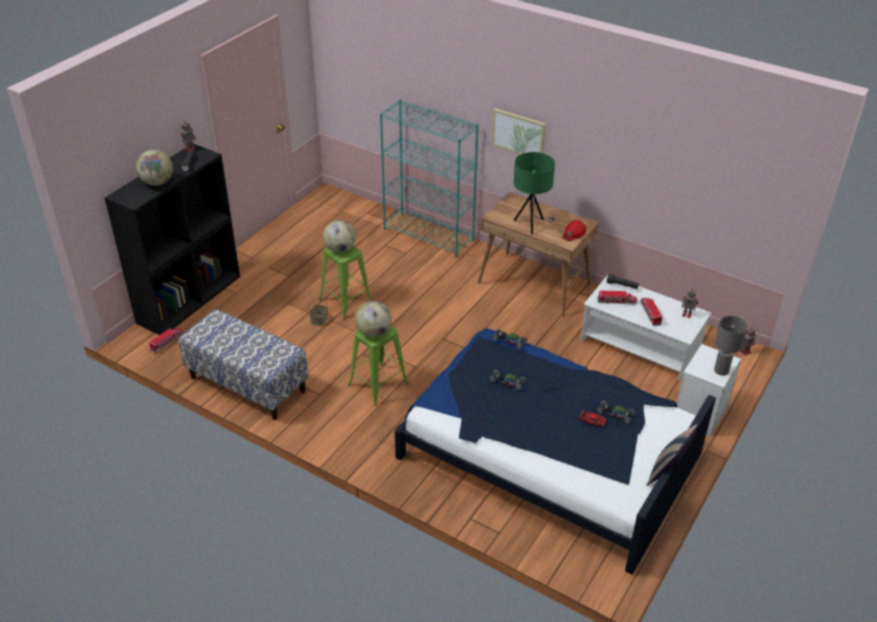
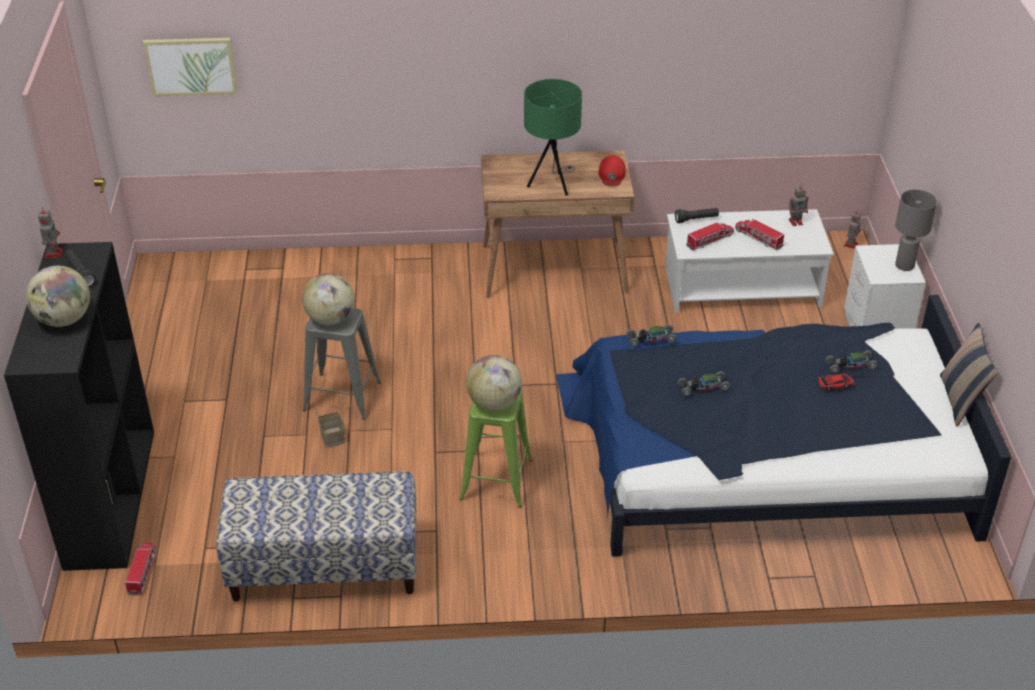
camera: 35 degrees left, 0 degrees up
(346, 301) = (342, 396): green stool -> grey stool
(429, 235) = (361, 263): turquoise bookcase -> none
(519, 133) = (483, 67): picture -> picture (191, 66)

